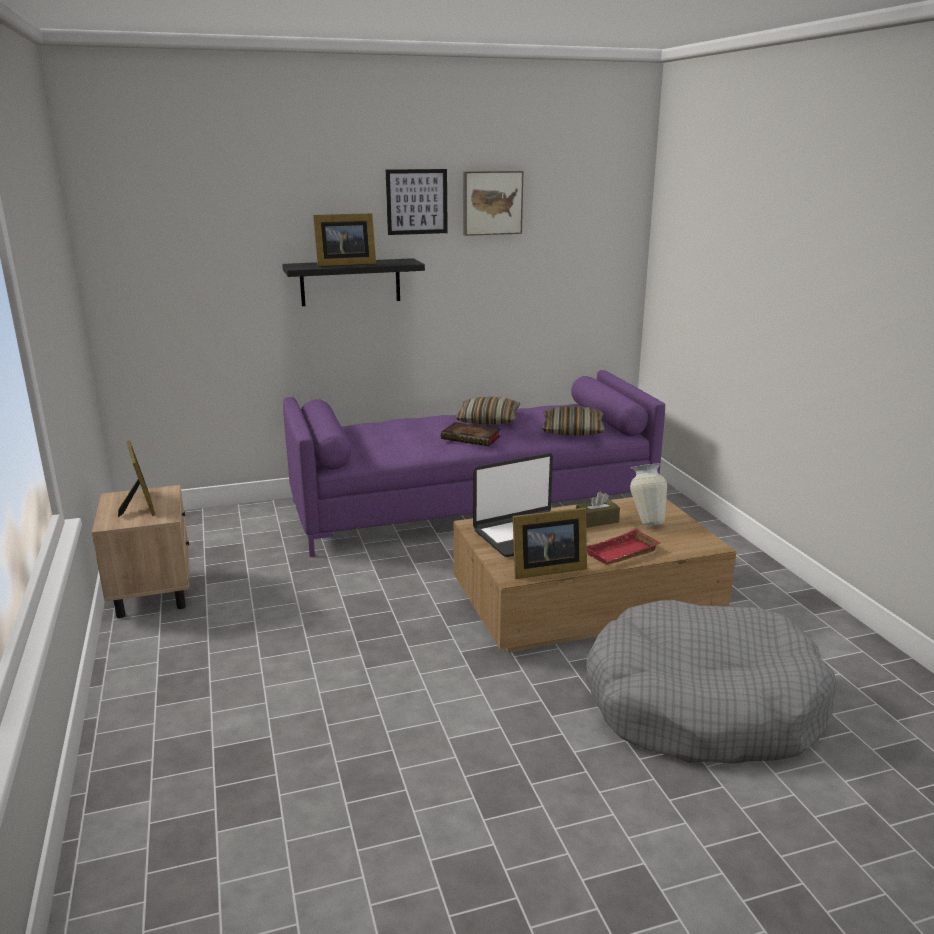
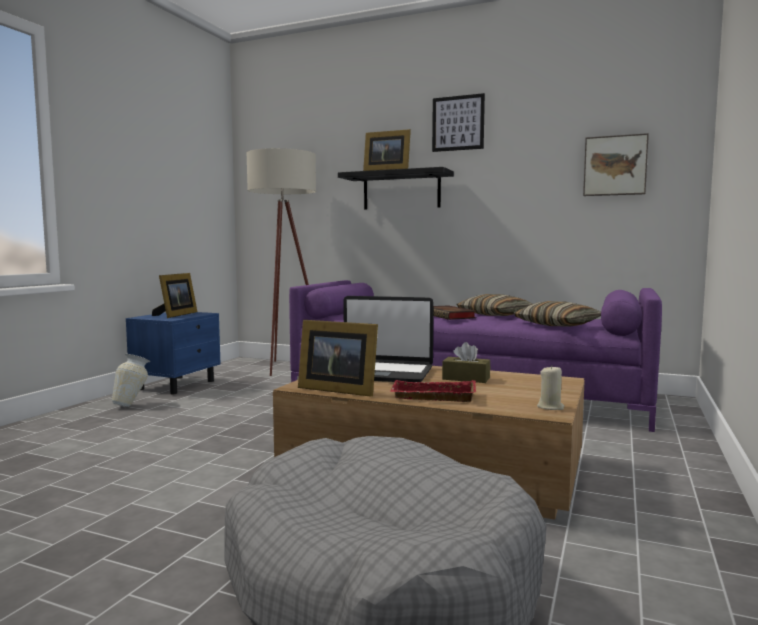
camera: 40 degrees right, 15 degrees down
(153, 592) = (177, 385): beige nightstand -> blue nightstand
(231, 523) = (286, 369): none -> beige floor lamp
(491, 202) = (526, 120): picture -> picture (615, 166)
(646, 521) = (517, 387): vase -> vase (133, 404)
(701, 538) = (550, 407): none -> beige candle

